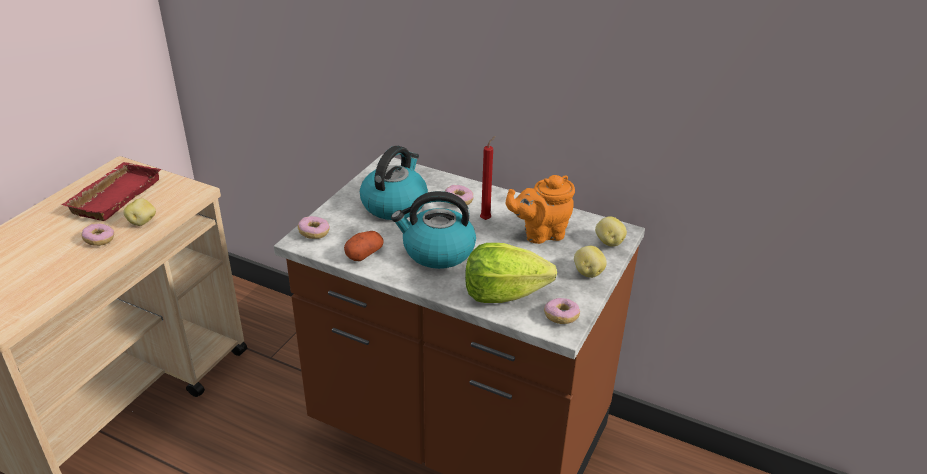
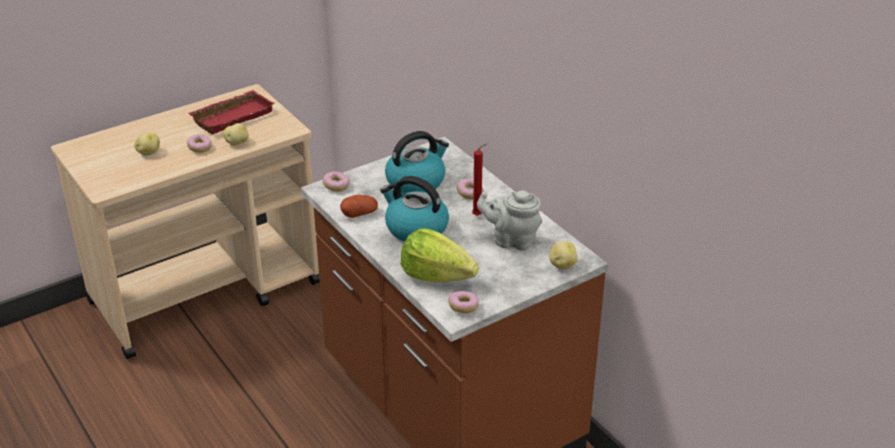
camera: 30 degrees right, 0 degrees up
(540, 233) = (511, 240): orange teapot -> grey teapot
(587, 272) = (519, 282): potato -> potato (148, 152)

